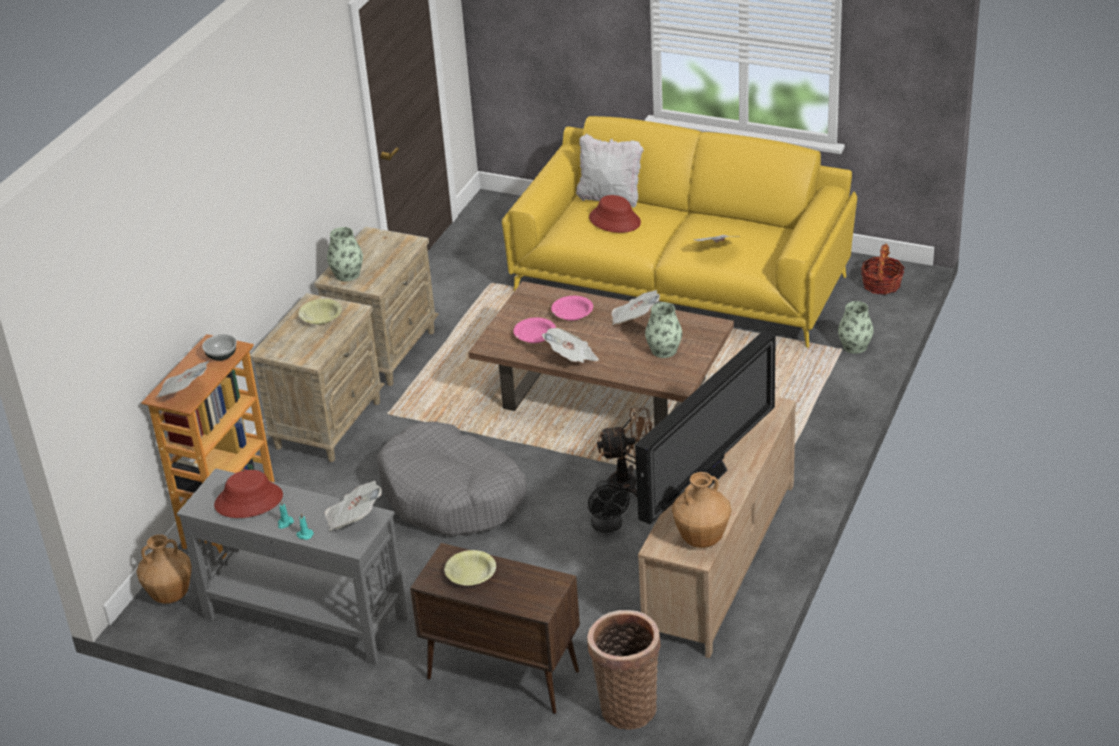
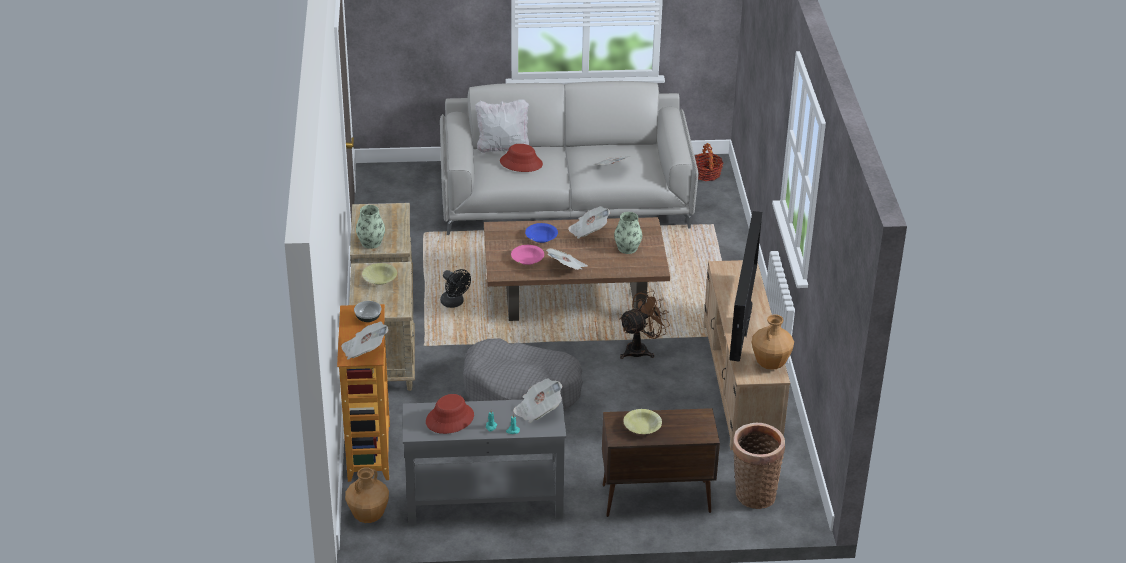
camera: 30 degrees left, 0 degrees up
(572, 314) = (541, 237): pink bowl -> blue bowl
(608, 527) = (649, 382): black fan -> black fan (454, 303)
(682, 281) = (566, 201): yellow sofa -> grey sofa
(855, 346) = (720, 220): vase -> none

